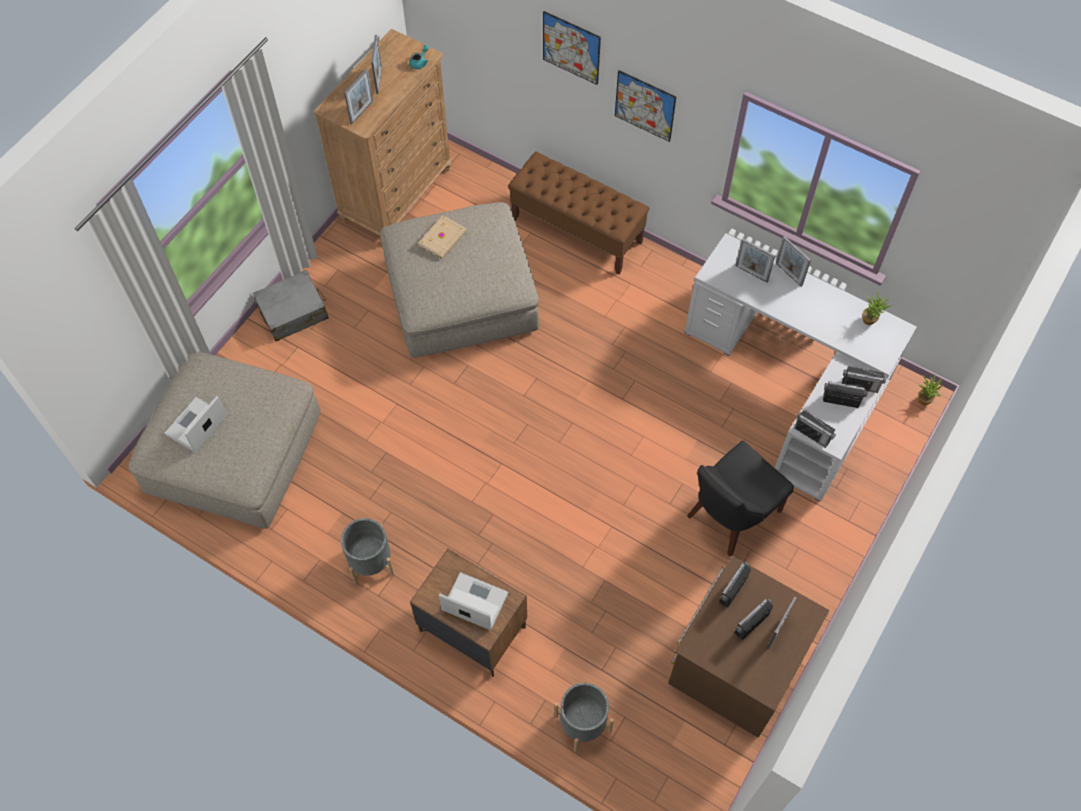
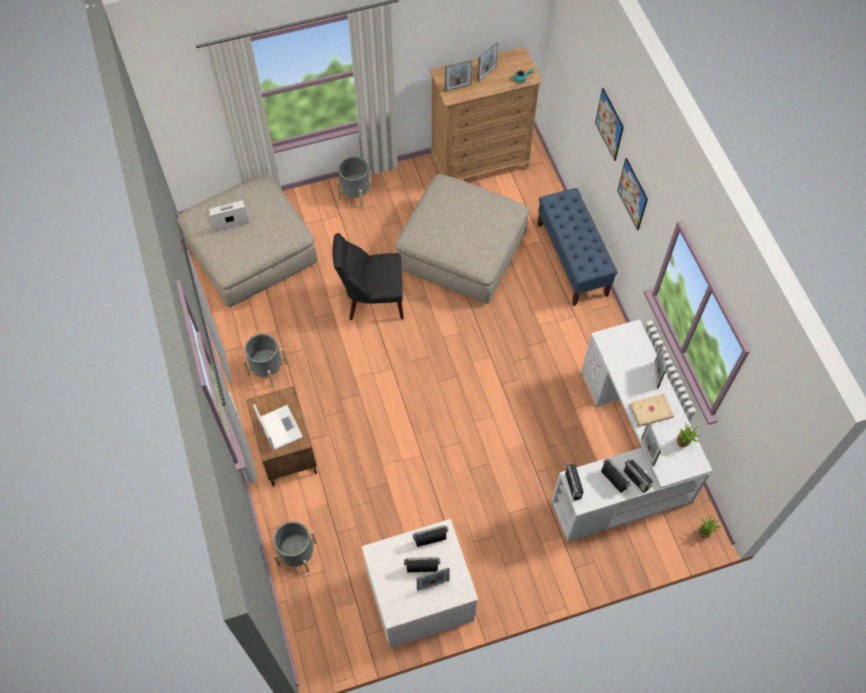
camera: 40 degrees right, 0 degrees up
(293, 312) = (356, 193): grey suitcase -> grey planter
(443, 239) = (465, 204): beige book -> beige book (651, 411)
(577, 231) = (572, 260): brown bench -> blue bench
(730, 515) = (500, 505): black chair -> black chair (372, 300)
(737, 662) = (419, 594): brown dresser -> white dresser
(751, 273) = (631, 356): picture frame -> picture frame (647, 451)

